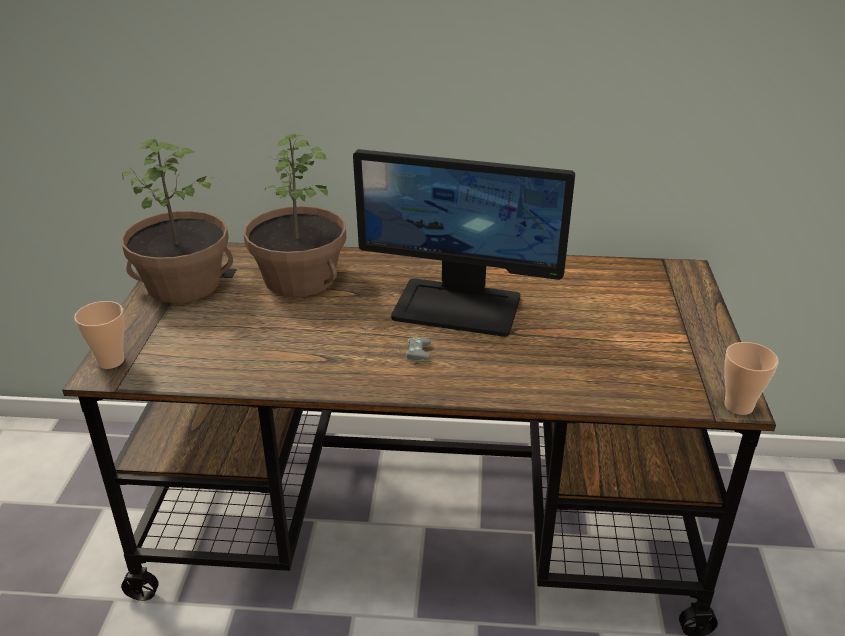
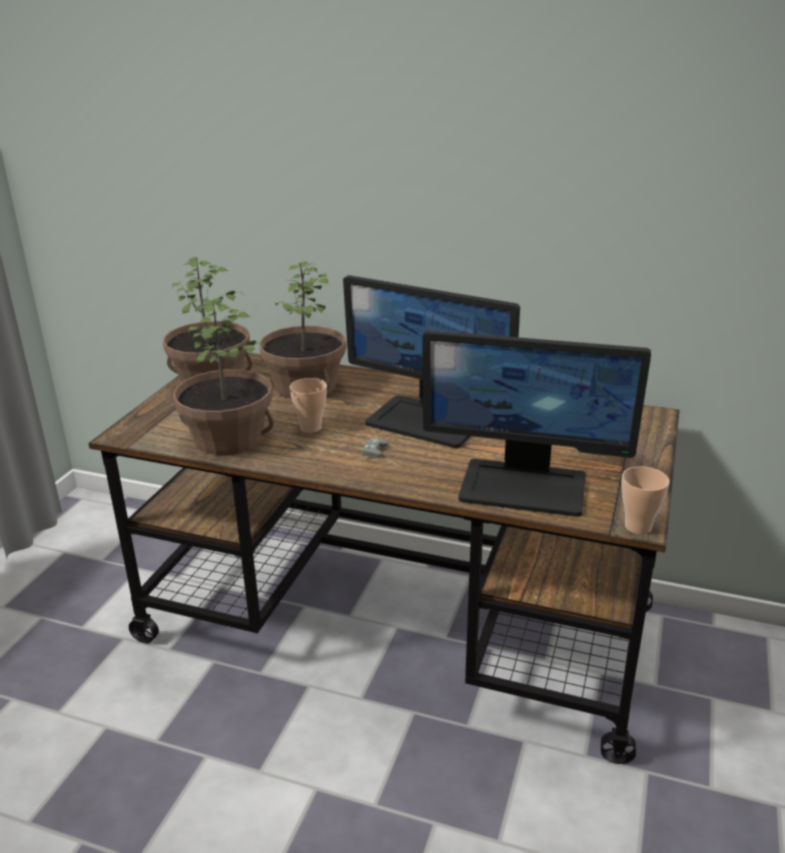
camera: 15 degrees right, 5 degrees down
(110, 361) = (131, 428): cup -> cup (311, 428)
(239, 360) = (228, 439): none -> potted plant
(601, 374) = (524, 486): none -> monitor

